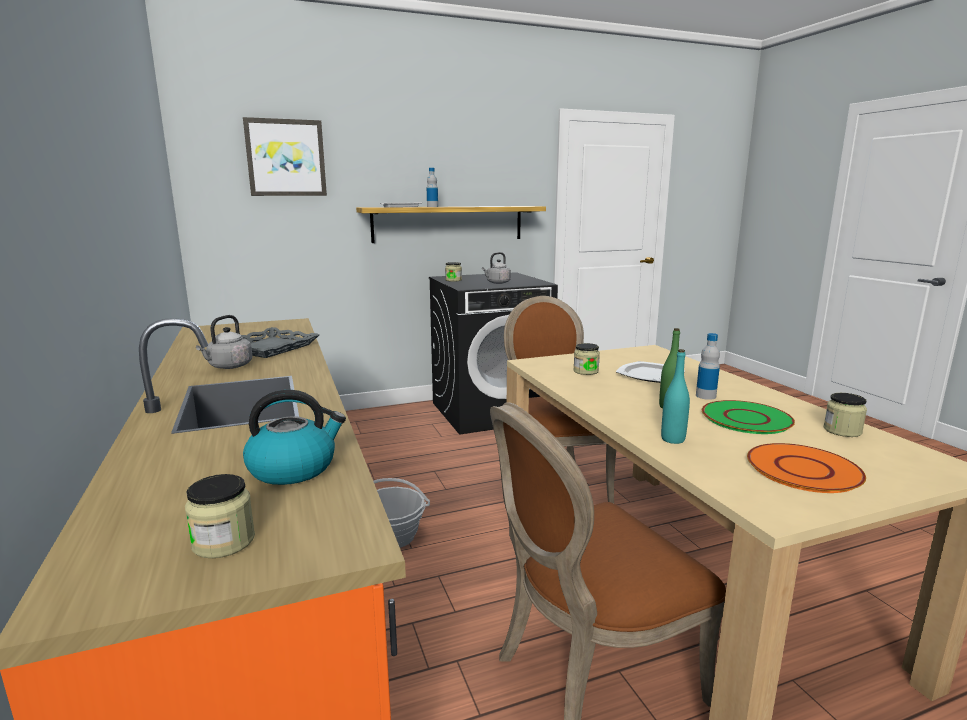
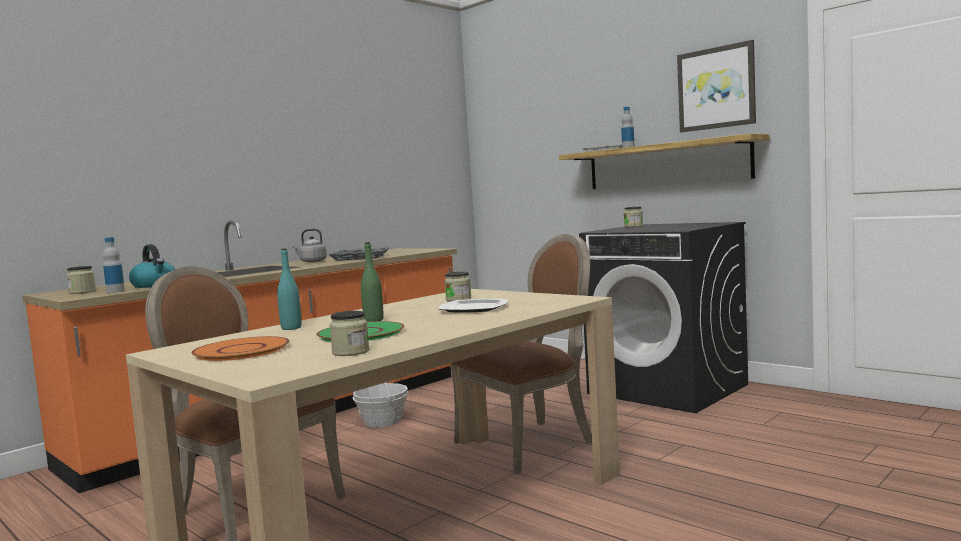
camera: 65 degrees right, 10 degrees down
(286, 158) = (531, 117): picture -> picture (716, 88)
(497, 283) = (648, 228): grey kettle -> none
(705, 396) = (420, 322): bottle -> bottle (115, 291)

